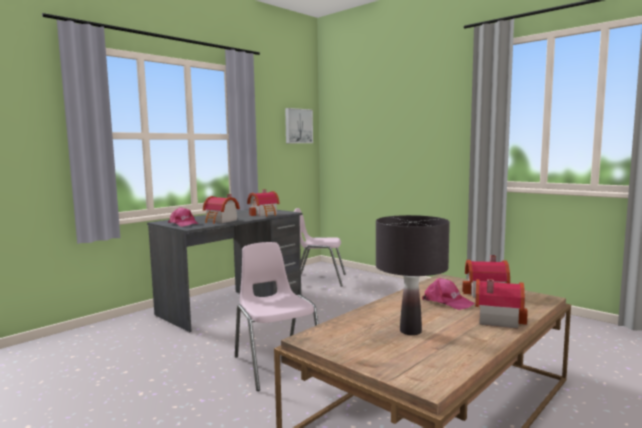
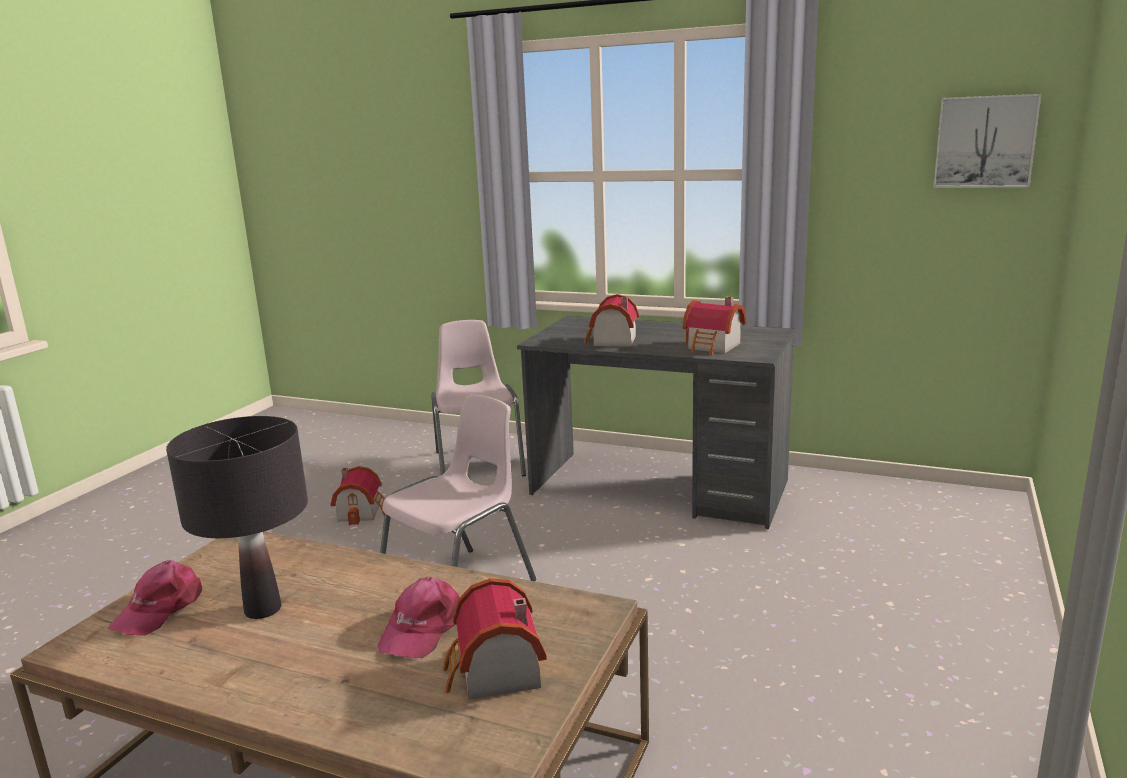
camera: 70 degrees right, 10 degrees up
(183, 224) = (567, 332): pink cap -> pink cap (161, 608)
(319, 279) = (886, 523): pink chair -> pink chair (478, 463)
(496, 318) = (331, 692): toy house -> toy house (362, 512)

